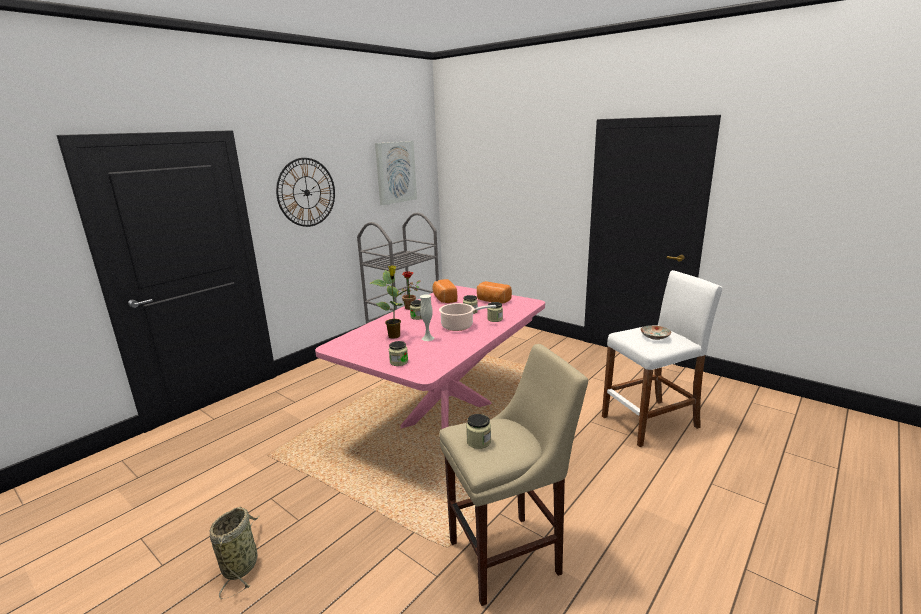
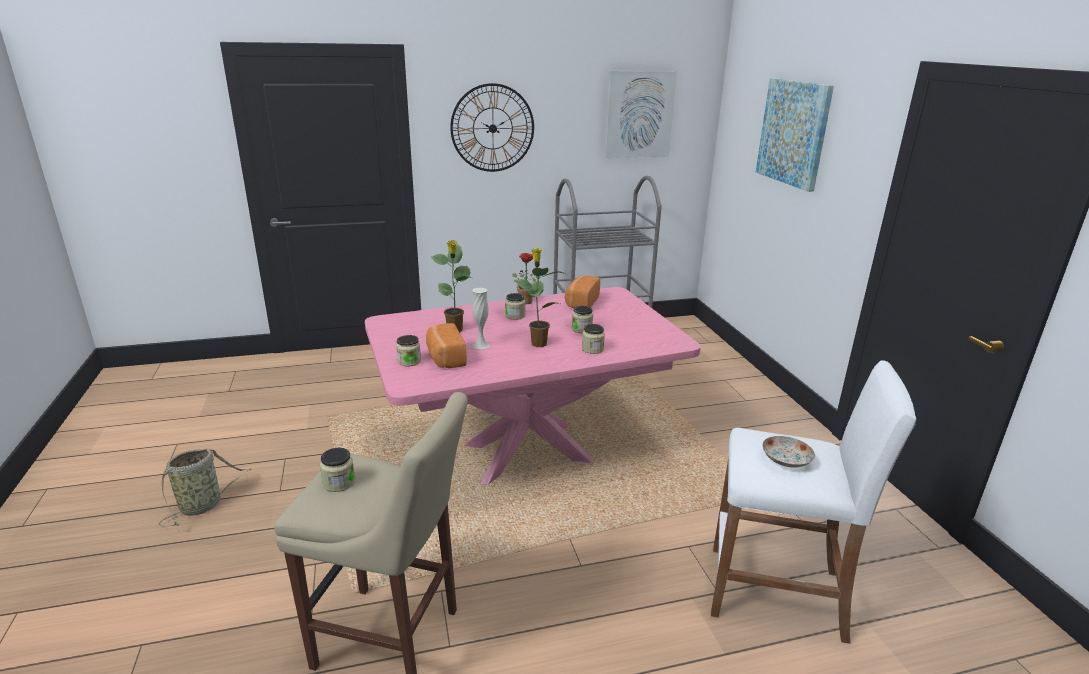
camera: 35 degrees right, 5 degrees up
(459, 326) = (538, 343): cooking pot -> potted plant
(492, 301) = (633, 324): bread -> bread (445, 358)
(509, 170) = (793, 132): none -> picture

